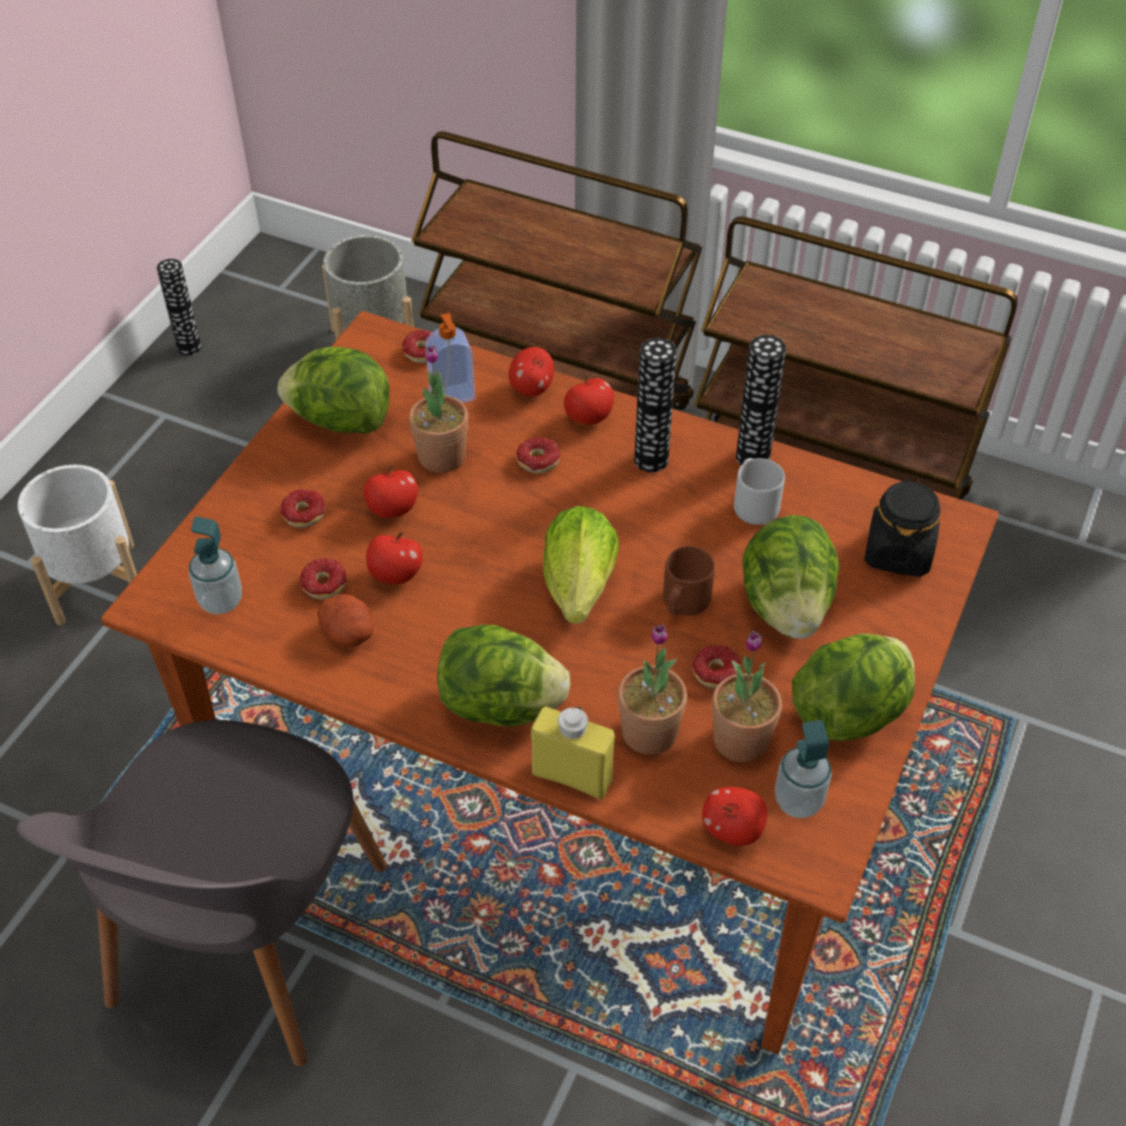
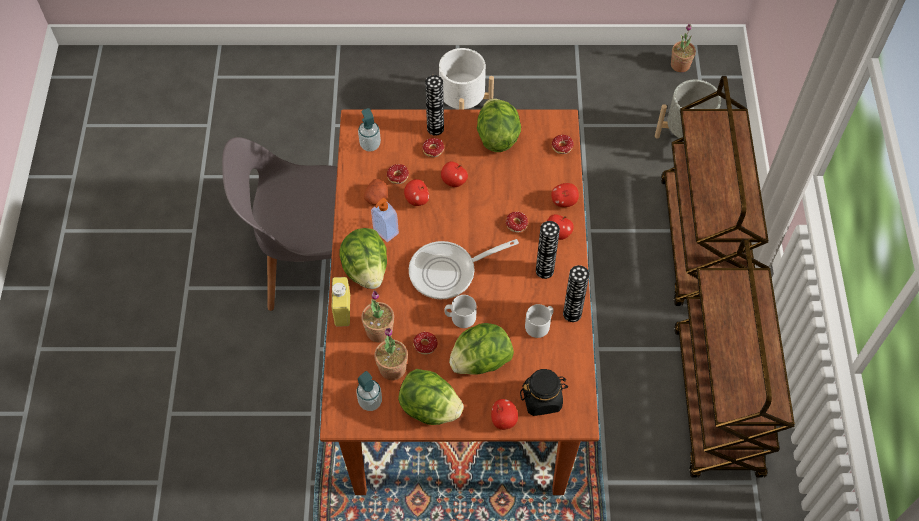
camera: 65 degrees right, 10 degrees up
(189, 347) = (630, 61): vase -> vase (435, 128)
(442, 456) = (497, 185): potted plant -> potted plant (680, 65)
(452, 396) = (539, 172): soap dispenser -> soap dispenser (385, 232)
(579, 585) = (448, 272): lettuce -> frying pan
(683, 602) = (460, 317): brown mug -> grey mug
(733, 830) = (343, 381): apple -> apple (503, 420)

